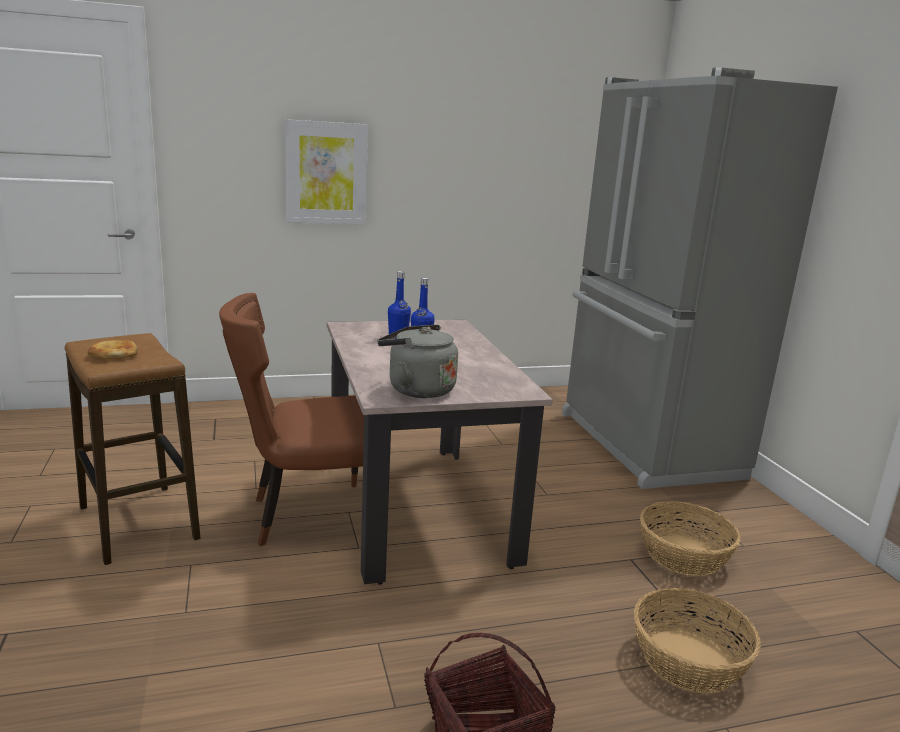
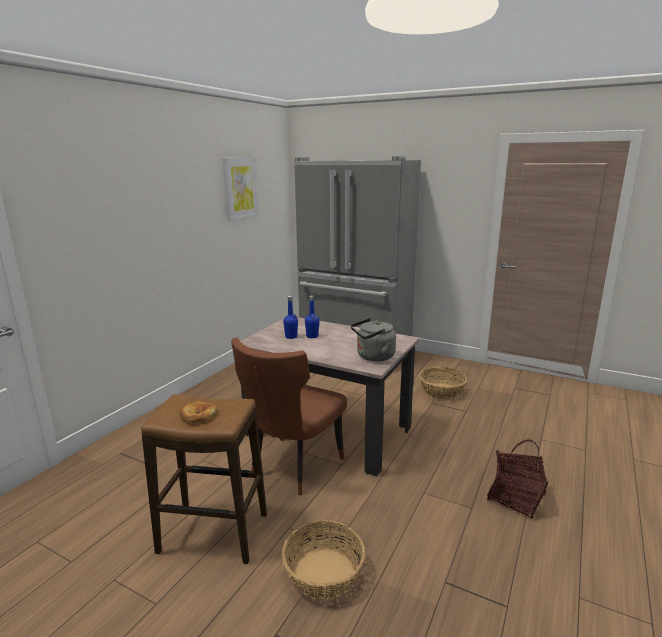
camera: 45 degrees left, 0 degrees up
(326, 173) = (141, 242): picture -> picture (240, 188)
(688, 659) = (502, 426): basket -> basket (323, 573)

